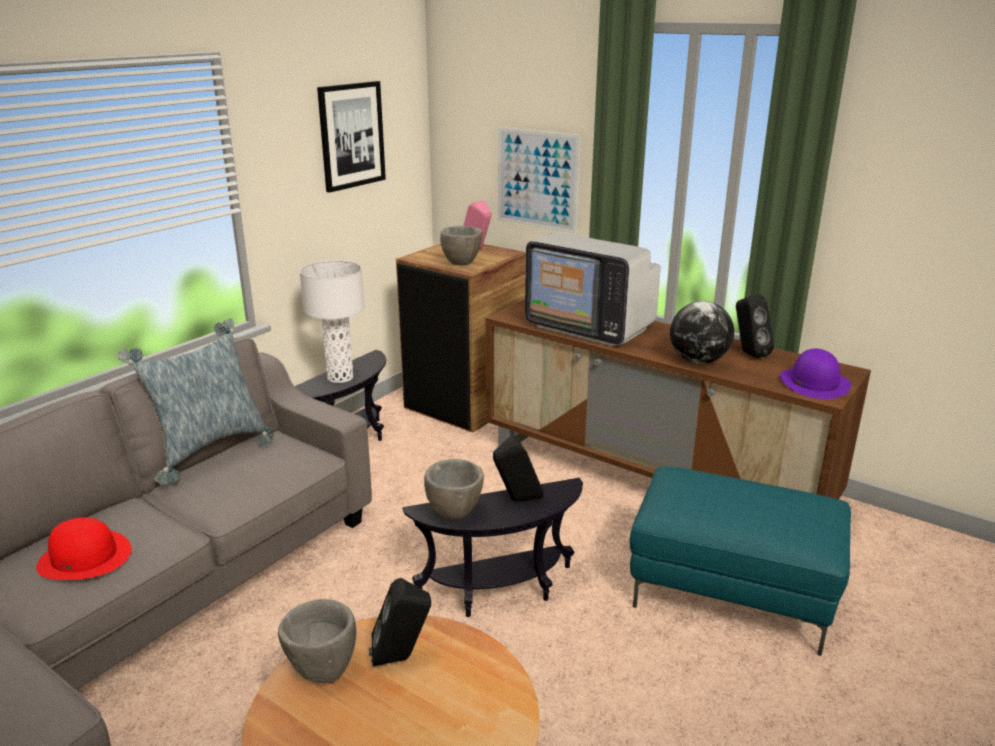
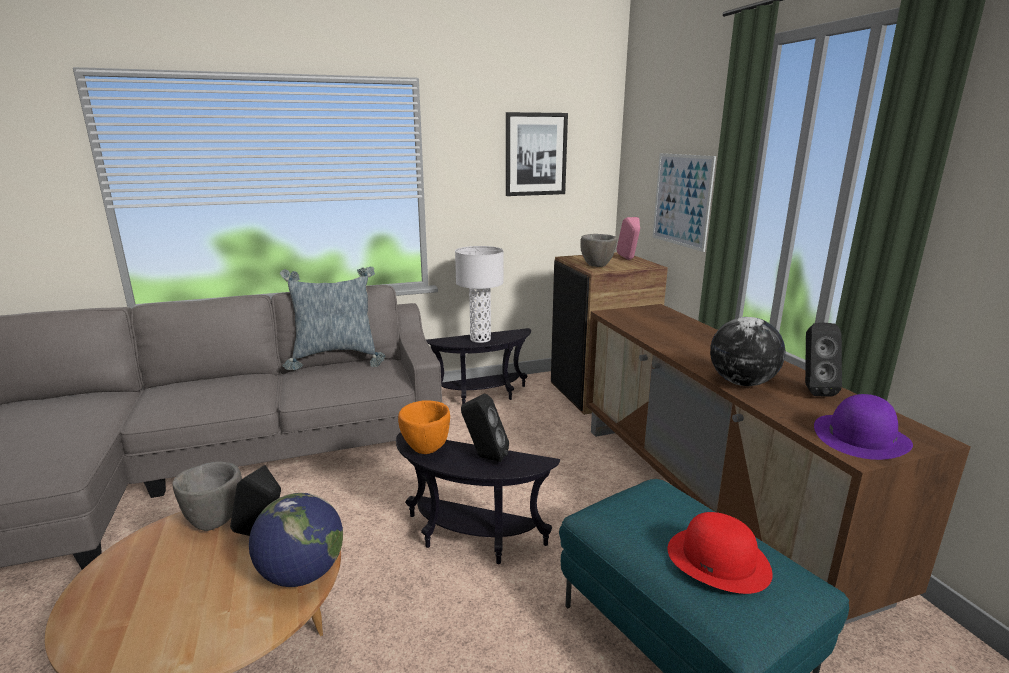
camera: 35 degrees right, 5 degrees down
(85, 557) = (200, 396): red hat -> red hat (718, 559)
(454, 514) = (426, 449): grey bowl -> orange bowl
(485, 667) = (302, 574): none -> globe
(589, 327) = (671, 334): television -> none

